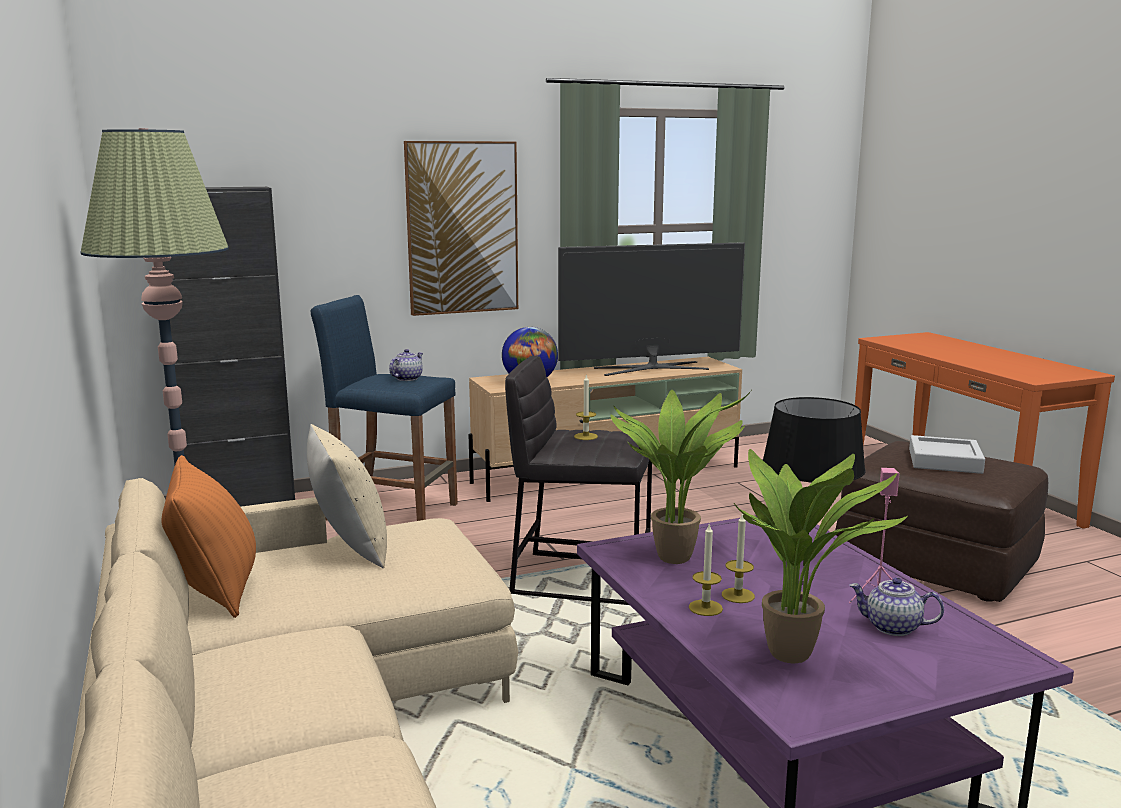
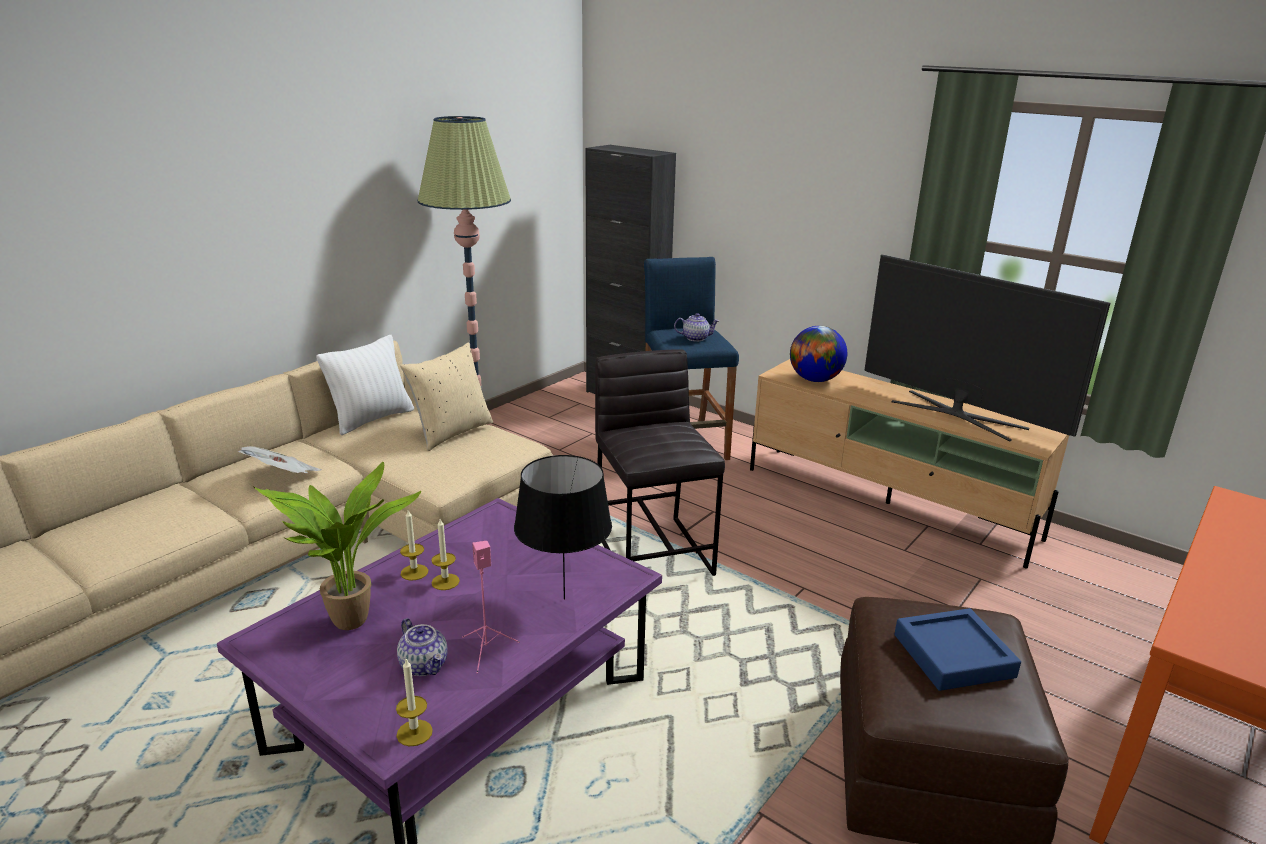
camera: 60 degrees right, 10 degrees up
(215, 590) = (372, 419): orange pillow -> white pillow
(330, 669) = (283, 477): none -> newspaper
(462, 228) = (828, 214): picture -> none
(585, 436) = (659, 434): candle -> candle (414, 733)
(678, 557) = (504, 542): potted plant -> none
(892, 627) = (425, 665): teapot -> teapot turned 150 degrees clockwise
(944, 461) = (953, 656): grey tray -> blue tray

